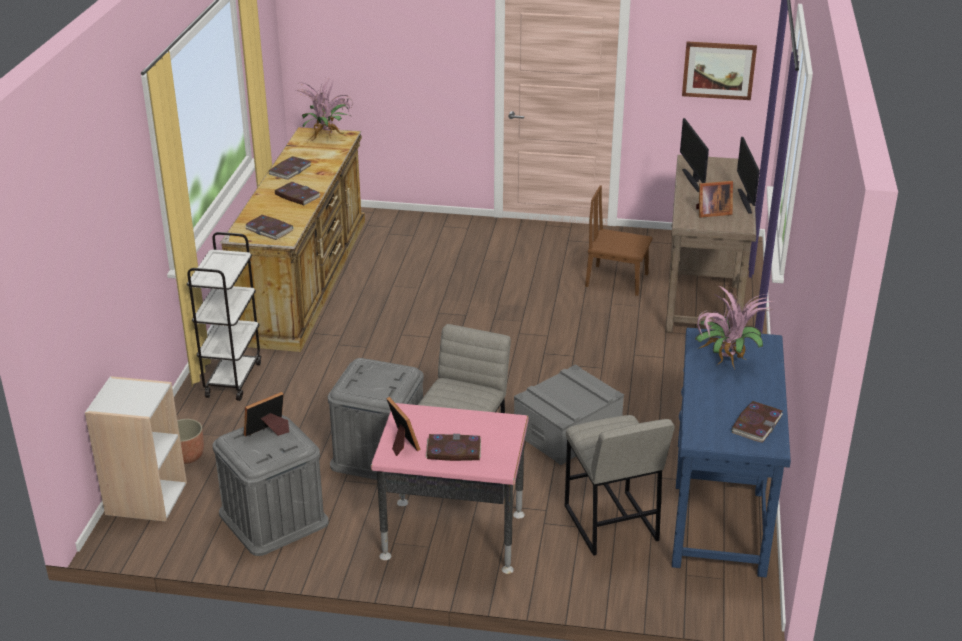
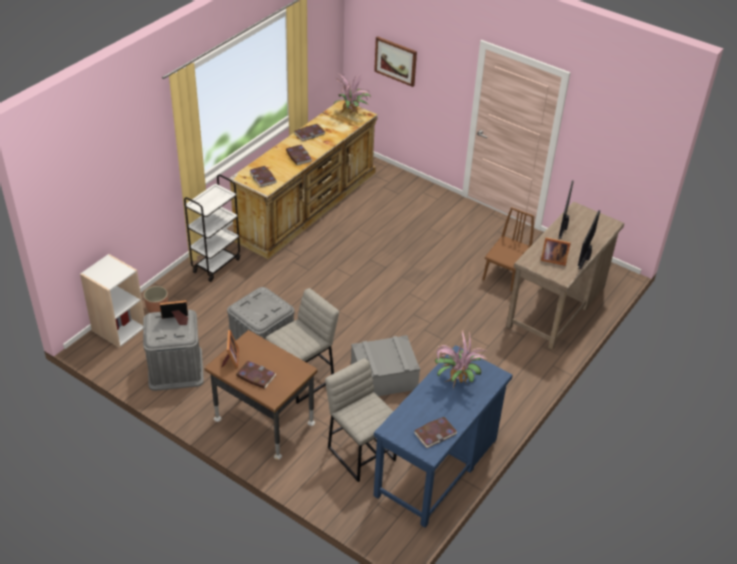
camera: 25 degrees right, 10 degrees up
(452, 535) = (263, 421): pink desk -> brown desk
(612, 524) = (360, 452): grey chair -> grey chair turned 135 degrees clockwise
(617, 280) = (505, 275): brown chair -> brown chair turned 75 degrees clockwise
(718, 70) = (623, 148): picture -> picture (395, 61)

